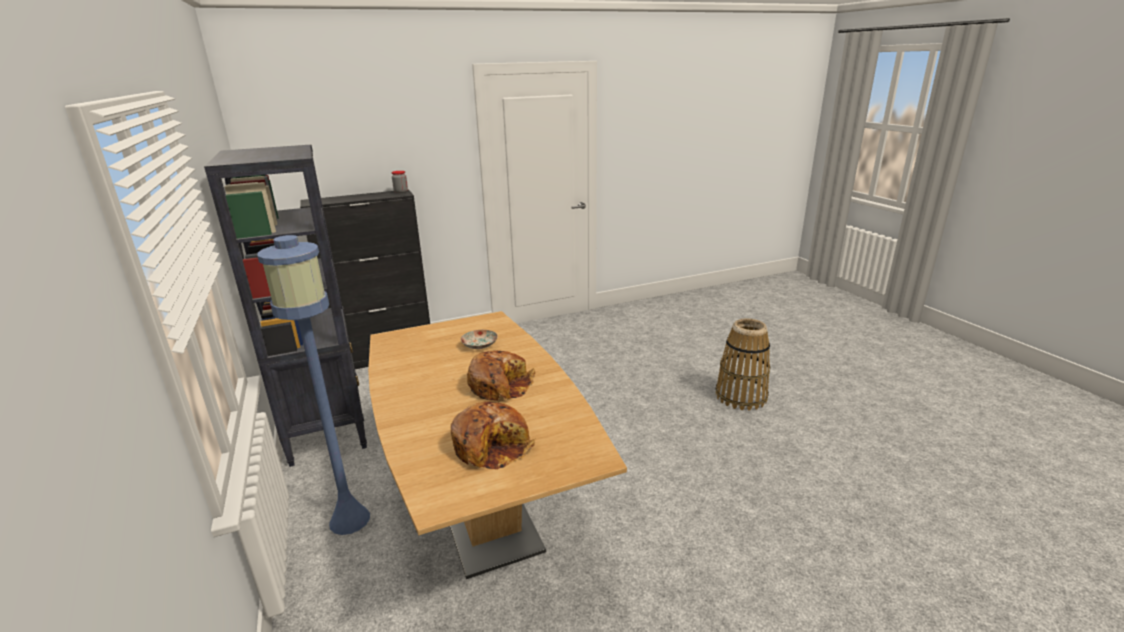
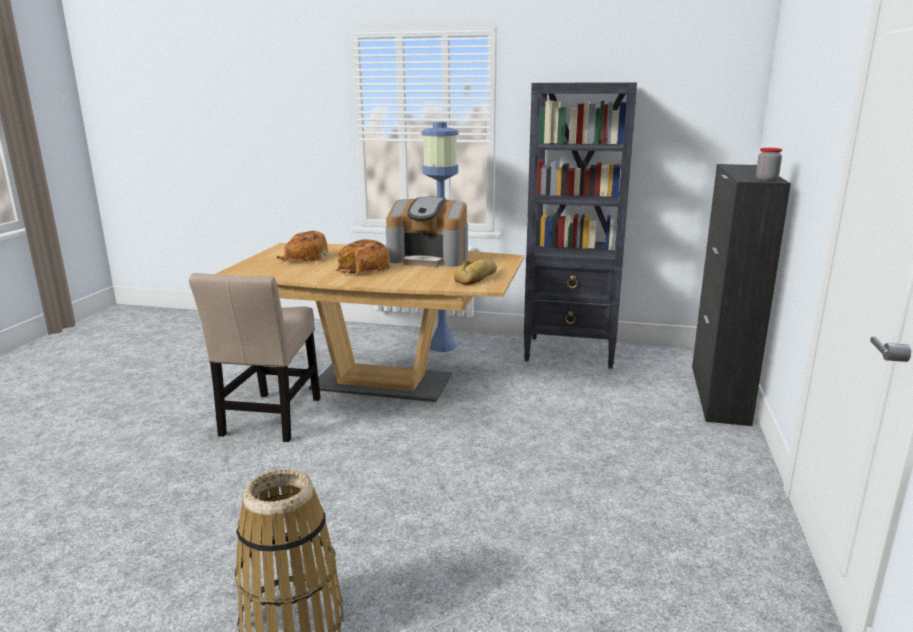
camera: 125 degrees right, 5 degrees down
(423, 369) = (429, 258): none -> coffee machine
(473, 328) = (477, 278): none -> bread
(479, 345) = (437, 274): plate -> none
(623, 534) = (270, 419): none -> beige chair

